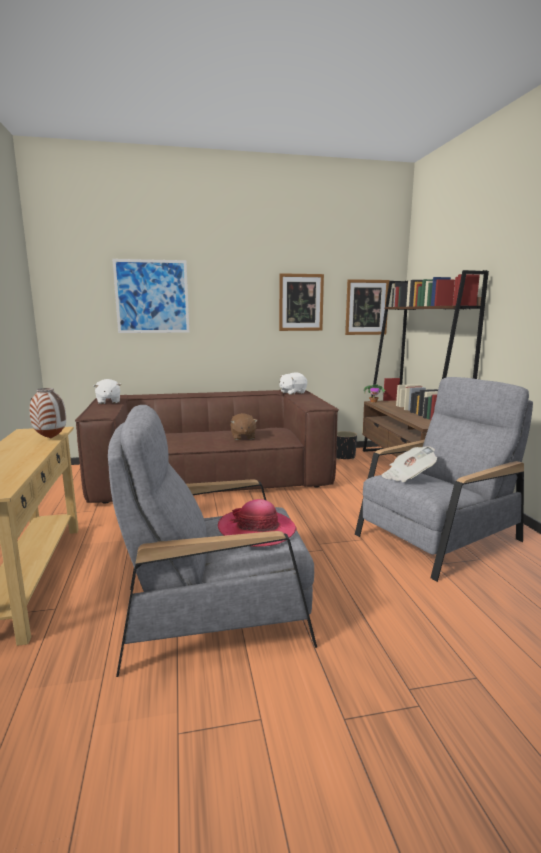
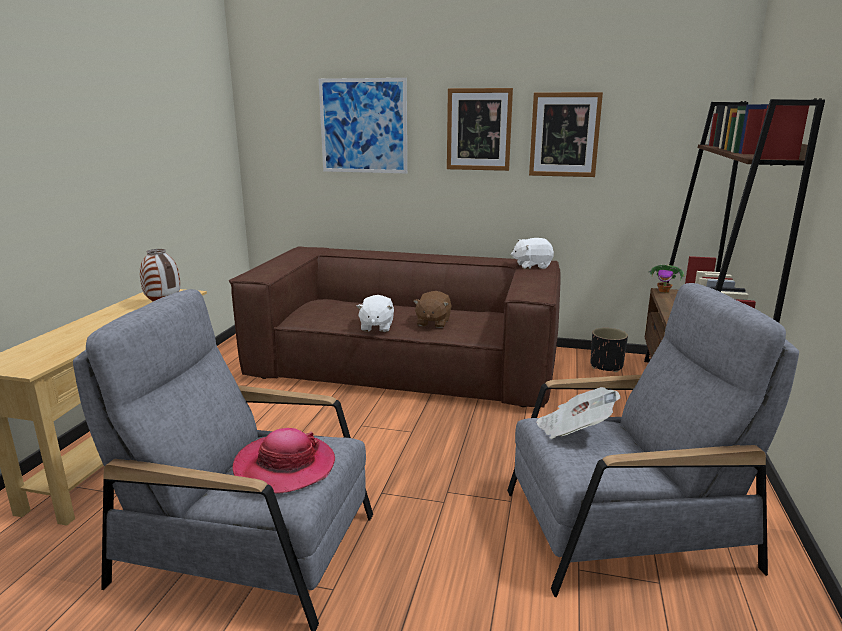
camera: 25 degrees right, 5 degrees up
(108, 402) = (294, 257): white plush toy -> white plush toy (376, 327)
(366, 307) = (673, 143): picture -> picture (479, 129)

